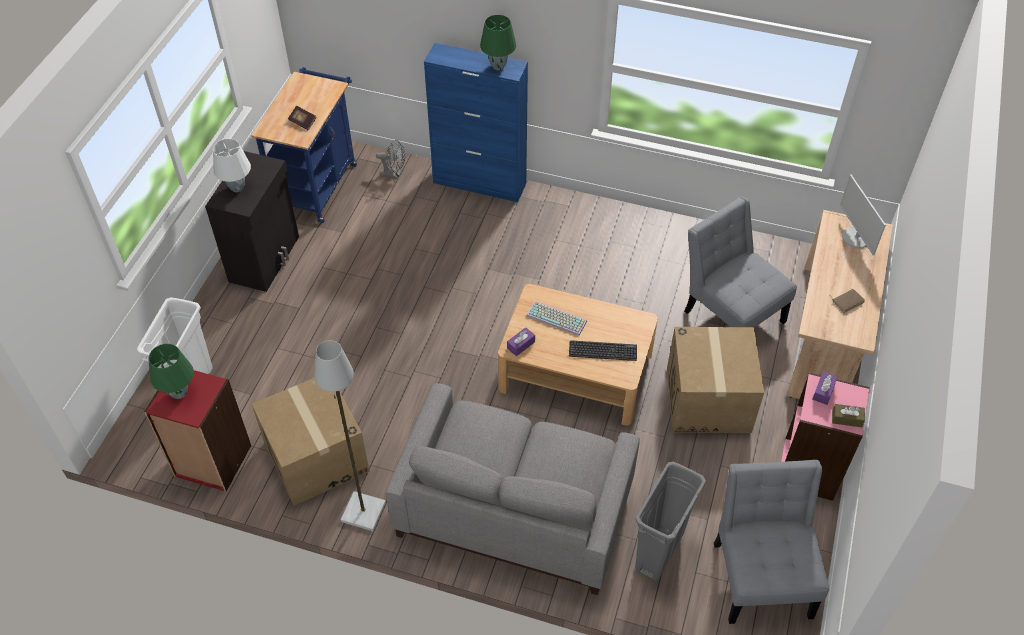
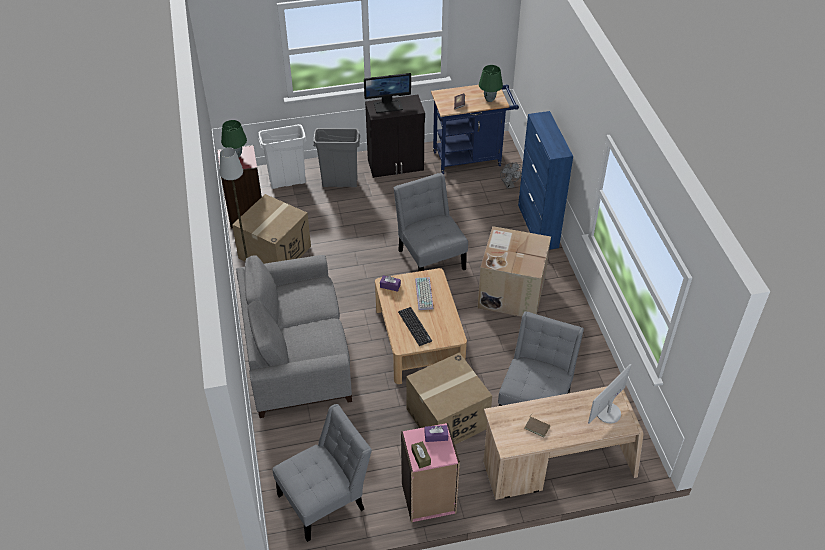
camera: 60 degrees right, 5 degrees down
(237, 187) = (388, 105): white table lamp -> monitor
(452, 300) = (430, 257): none -> grey chair
(498, 66) = (554, 145): green table lamp -> green table lamp (489, 99)
(560, 254) = (511, 291): none -> cardboard box
(659, 551) = (309, 437): grey trash can -> grey trash can (340, 183)

